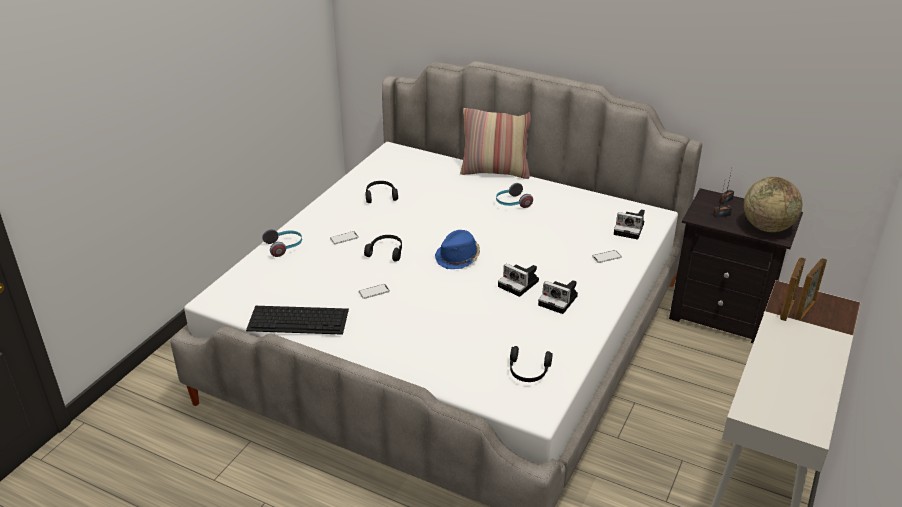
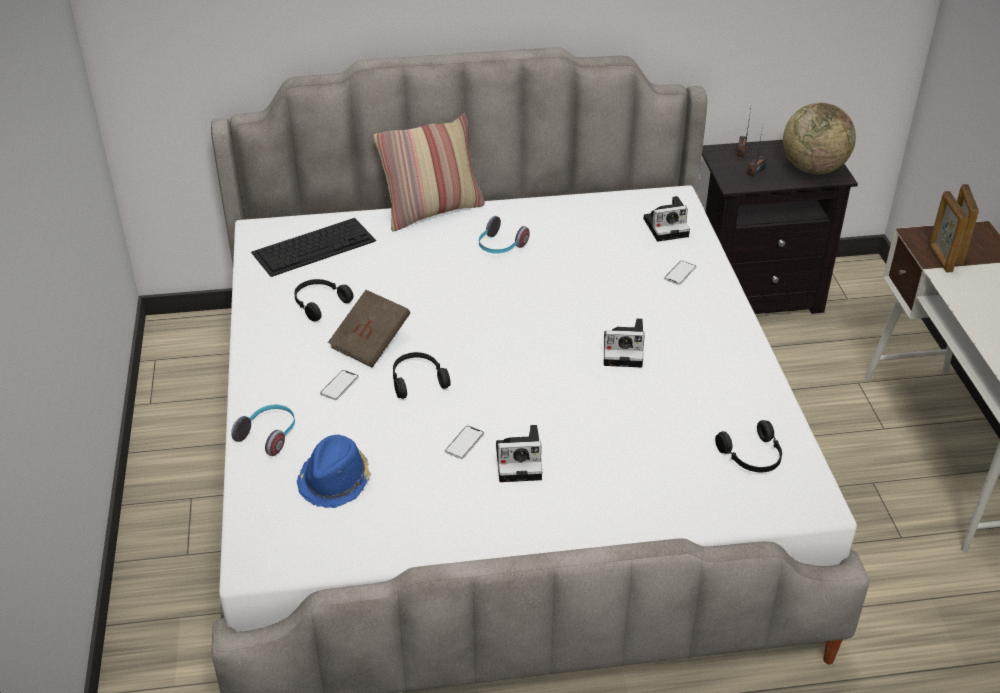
camera: 35 degrees left, 5 degrees up
(299, 319) = (415, 529): keyboard -> keyboard (315, 246)
(384, 224) = (371, 343): none -> brown book
(458, 258) = (516, 348): blue hat -> blue hat (335, 481)
(559, 301) = (690, 352): camera -> camera (521, 461)

